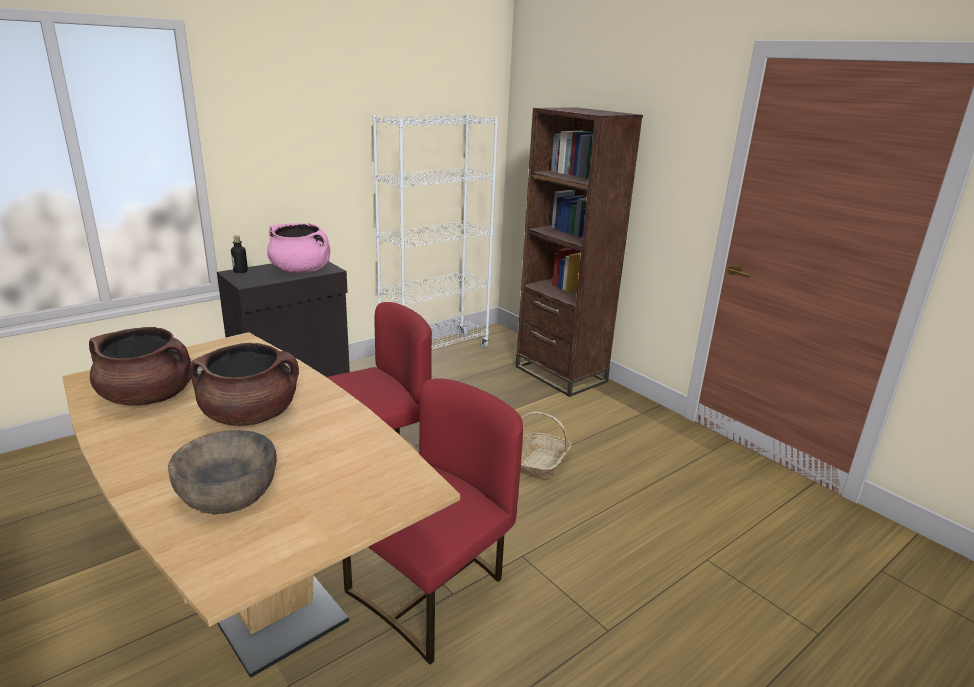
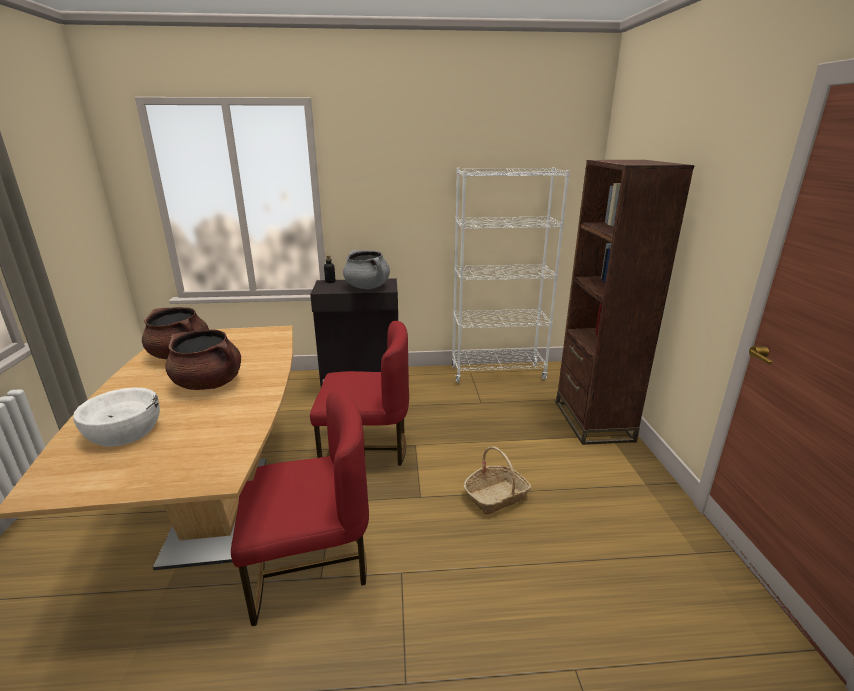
camera: 35 degrees right, 0 degrees up
(228, 491) = (124, 431): brown bowl -> white bowl
(301, 270) = (367, 287): pink cooking pot -> grey cooking pot

